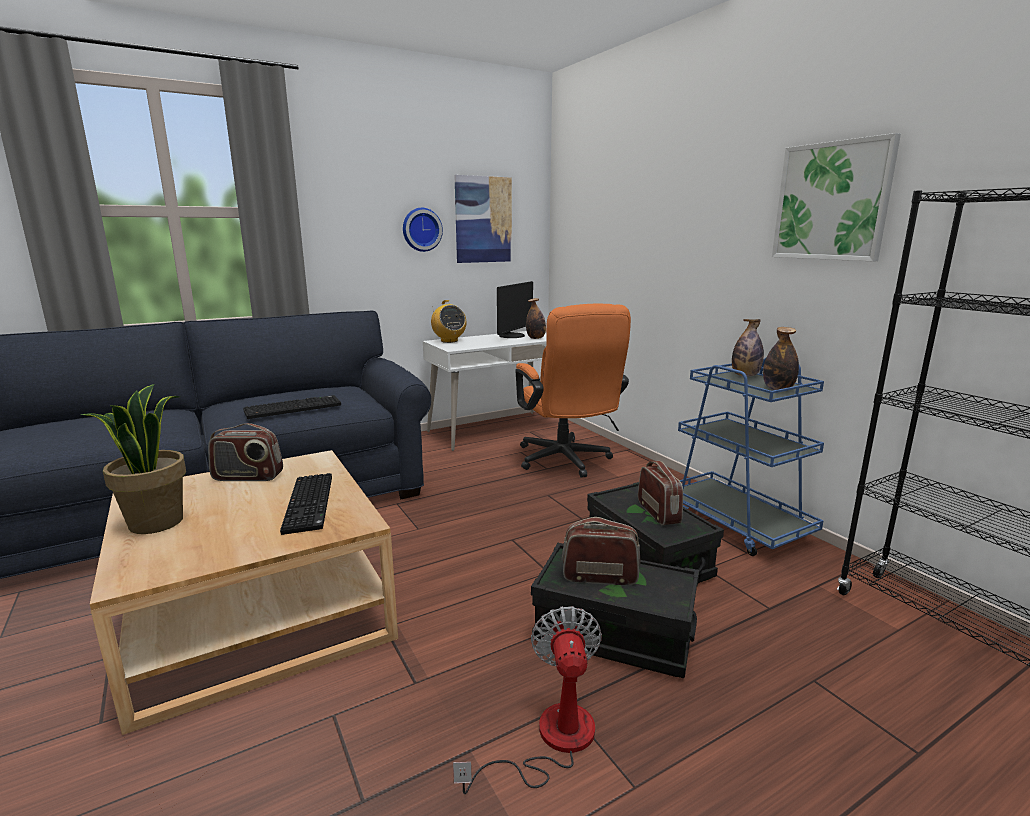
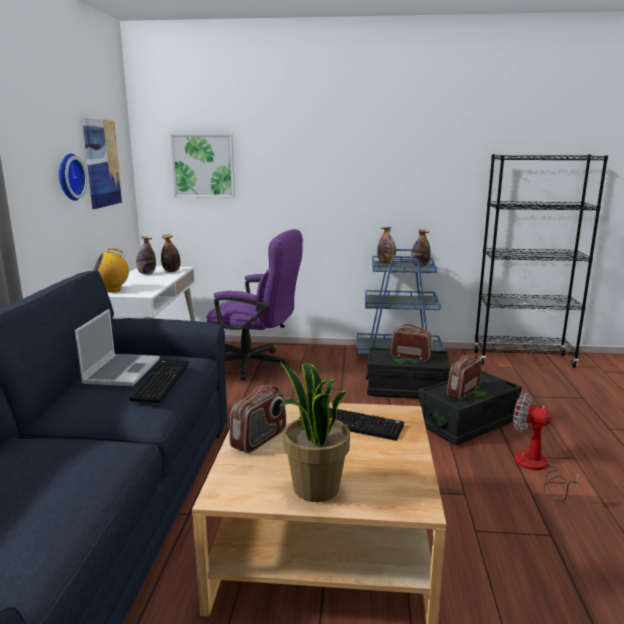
camera: 55 degrees left, 0 degrees up
(304, 394) = (121, 371): none -> laptop
(449, 341) = (112, 290): radio -> radio turned 150 degrees clockwise
(513, 336) = (146, 273): monitor -> bottle
(566, 462) = (255, 365): orange office chair -> purple office chair
(832, 201) = (420, 154): picture -> picture (203, 166)

